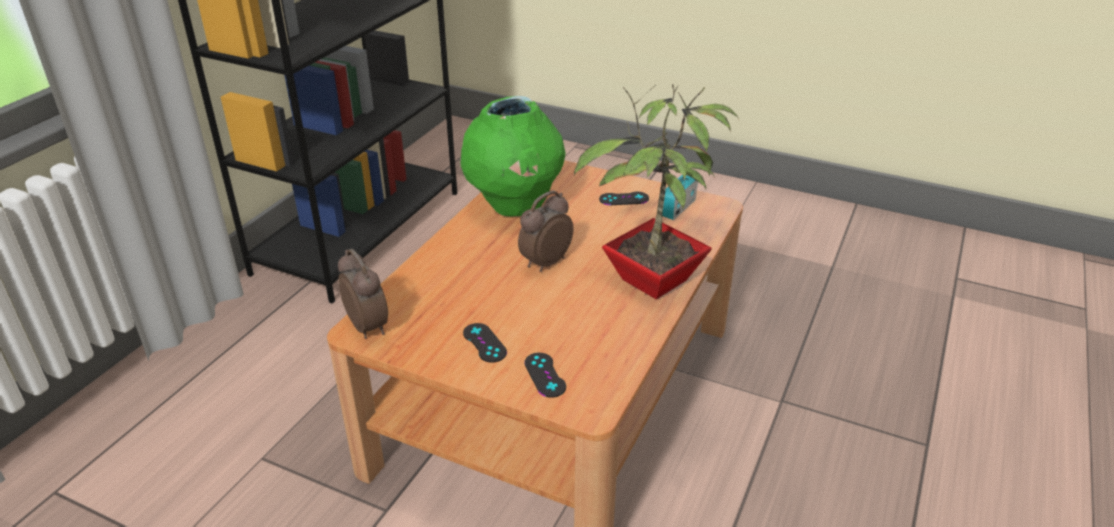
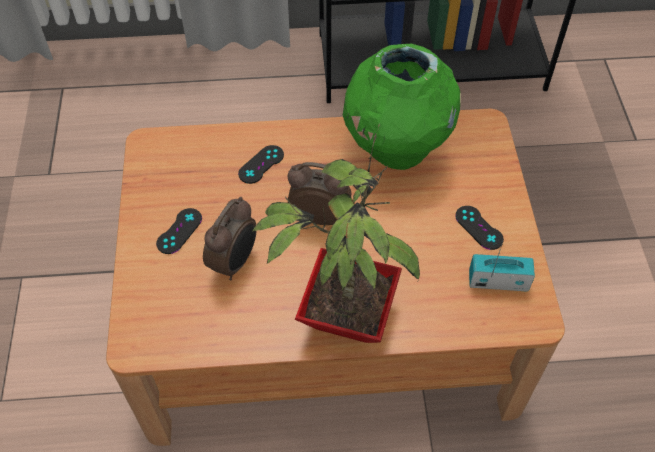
camera: 60 degrees right, 20 degrees up
(368, 326) = (157, 147): alarm clock -> alarm clock (235, 262)
(545, 375) = (161, 293): black game controller -> black game controller (261, 164)

